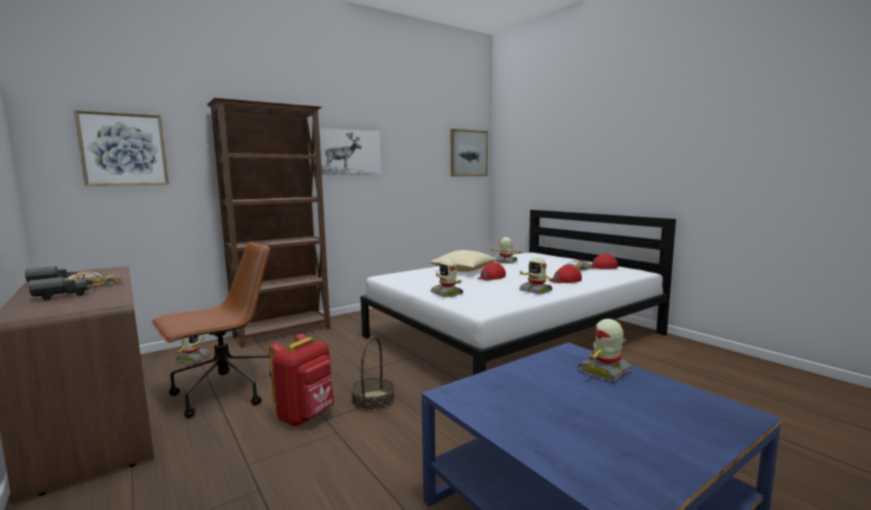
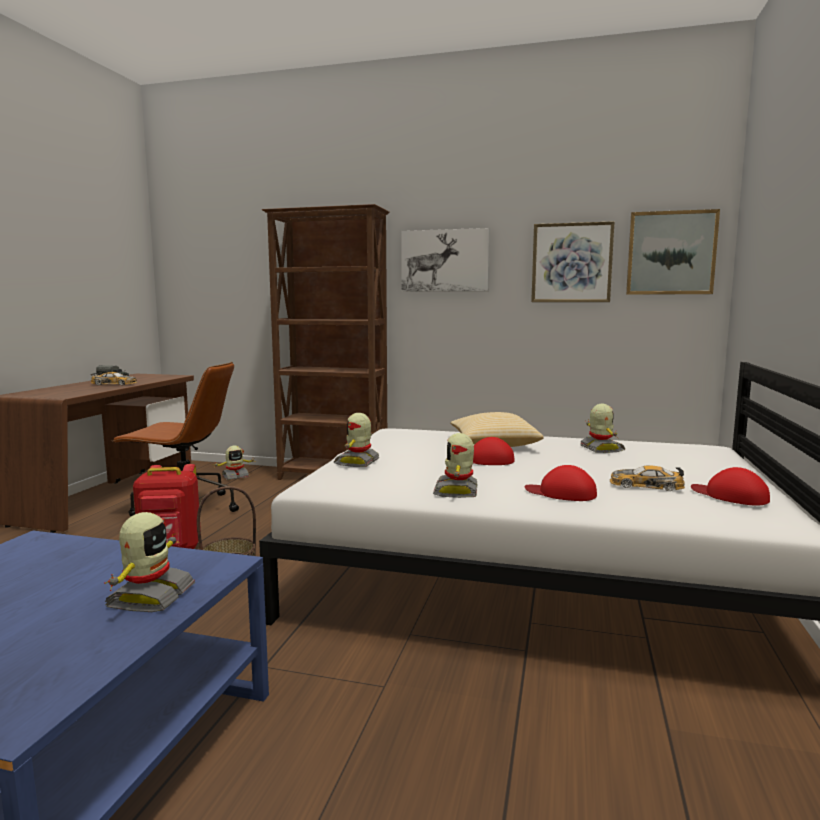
camera: 50 degrees right, 0 degrees up
(61, 297) = (75, 388): toy truck -> none
(124, 149) = (219, 267): picture -> picture (571, 263)
(605, 372) = (149, 597): toy robot -> toy robot turned 90 degrees clockwise

